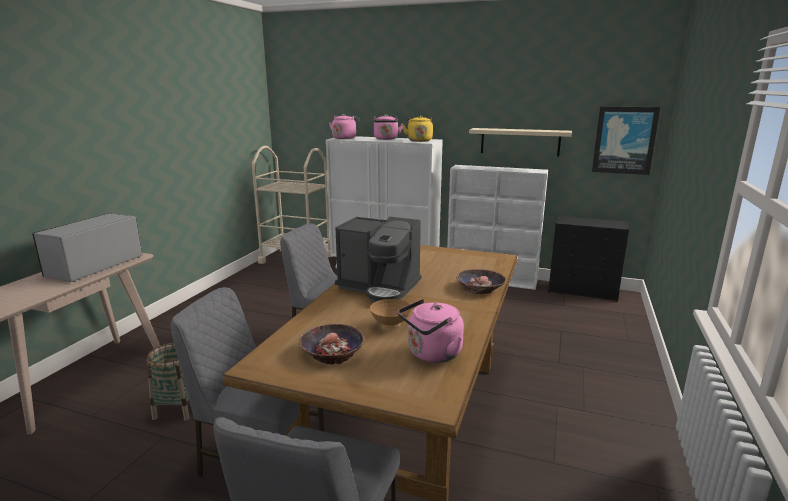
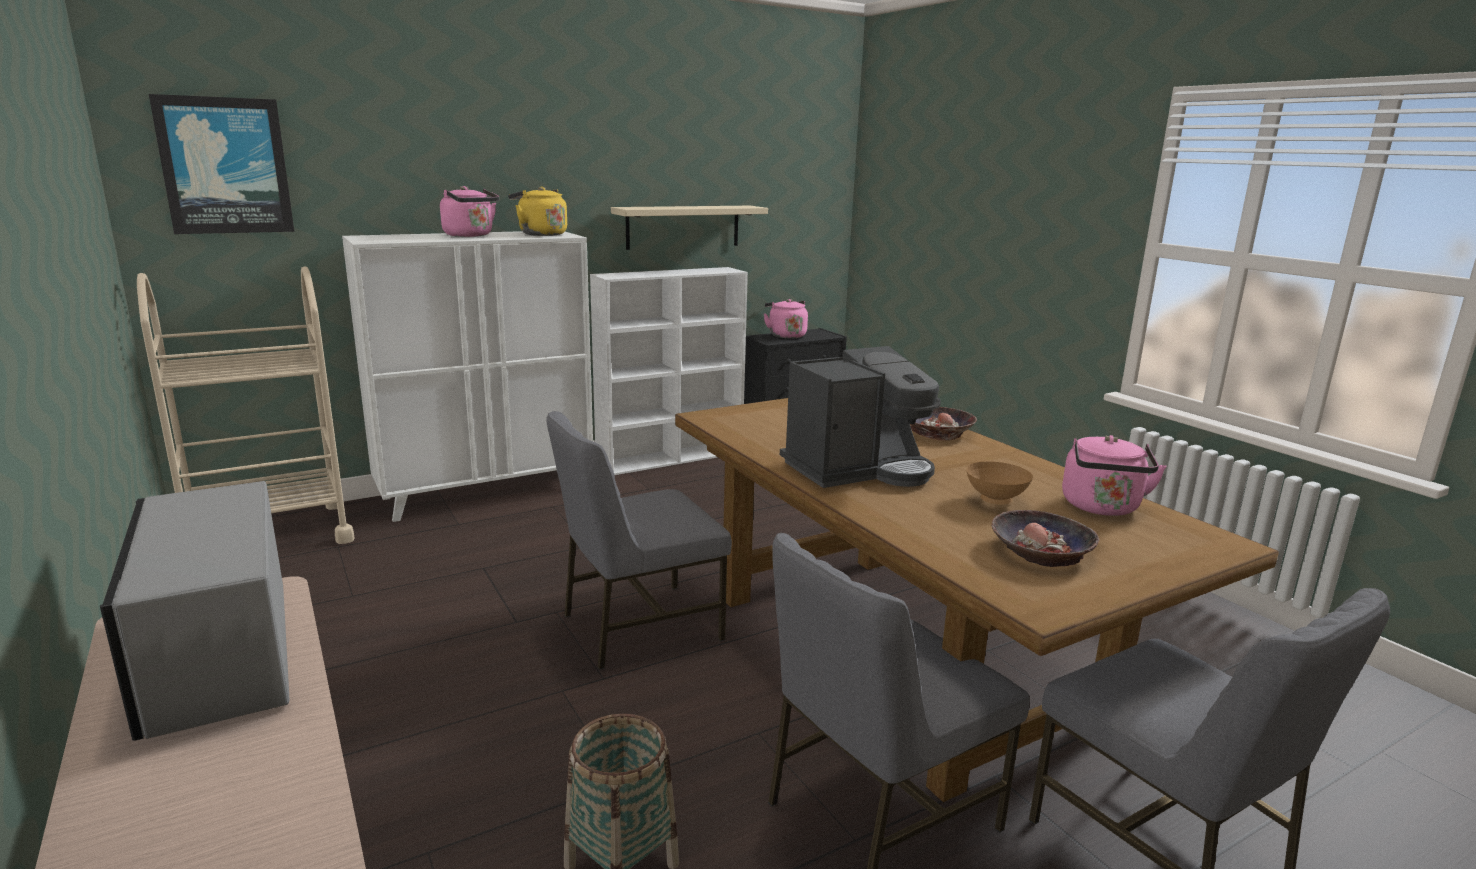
camera: 50 degrees left, 0 degrees up
(345, 138) = (380, 239): pink kettle -> pink kettle (785, 335)
(624, 140) = (810, 216): picture -> picture (225, 166)

